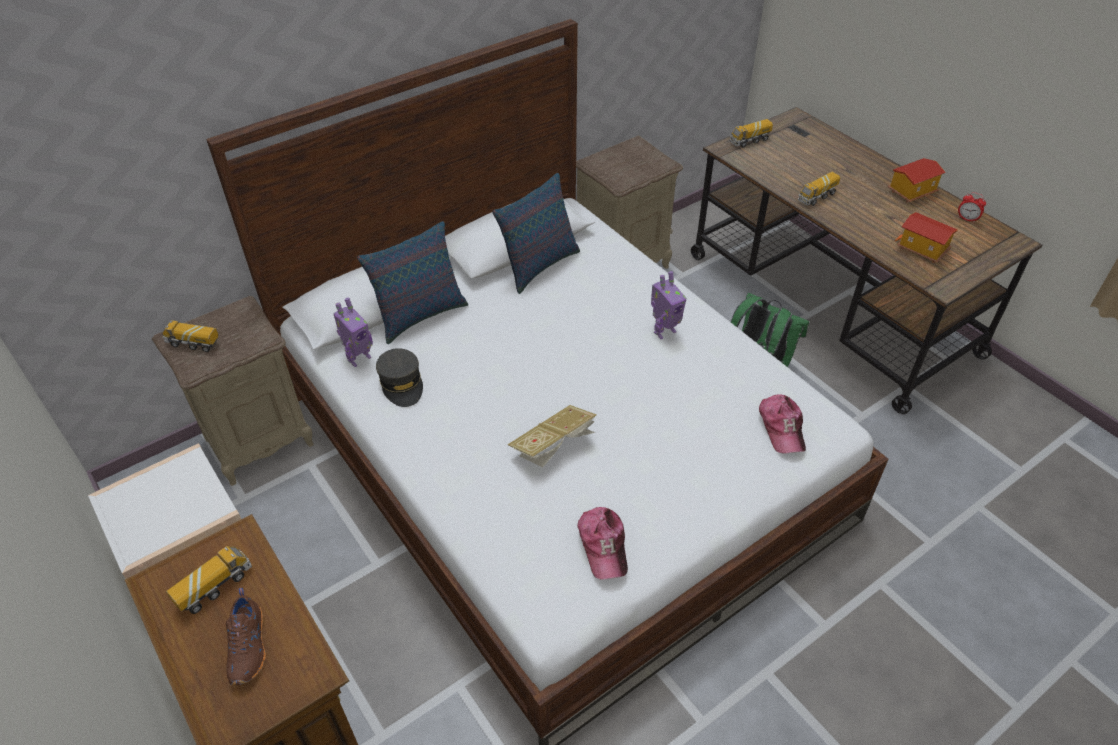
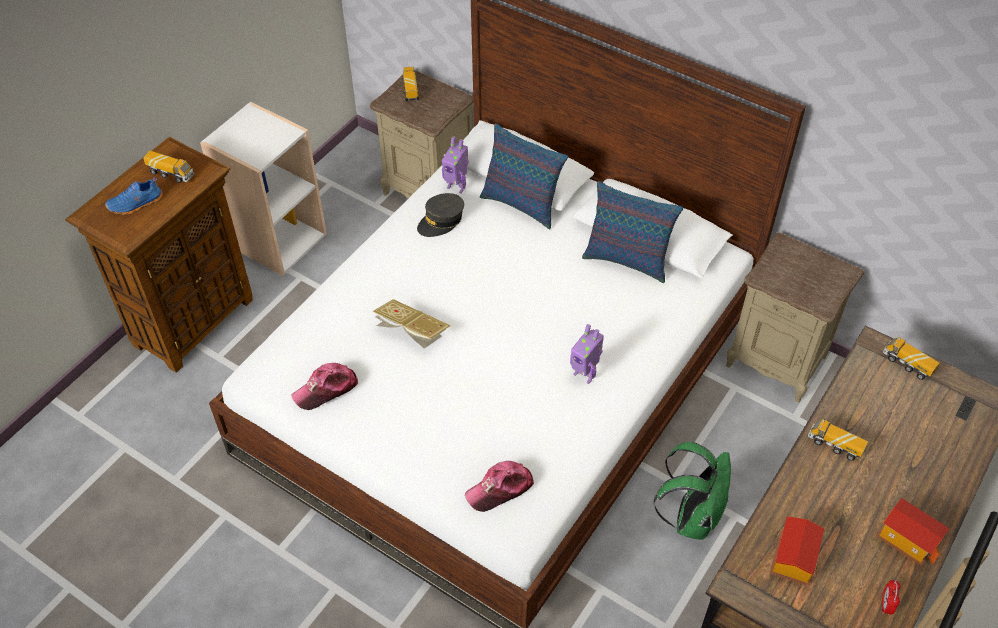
camera: 70 degrees right, 5 degrees up
(249, 646) = (136, 204): brown shoe -> blue shoe

